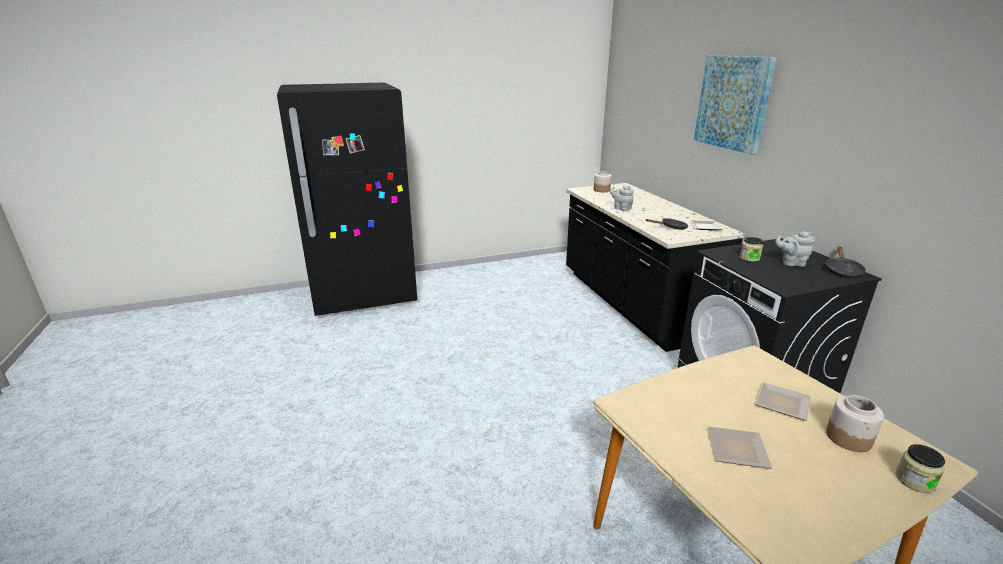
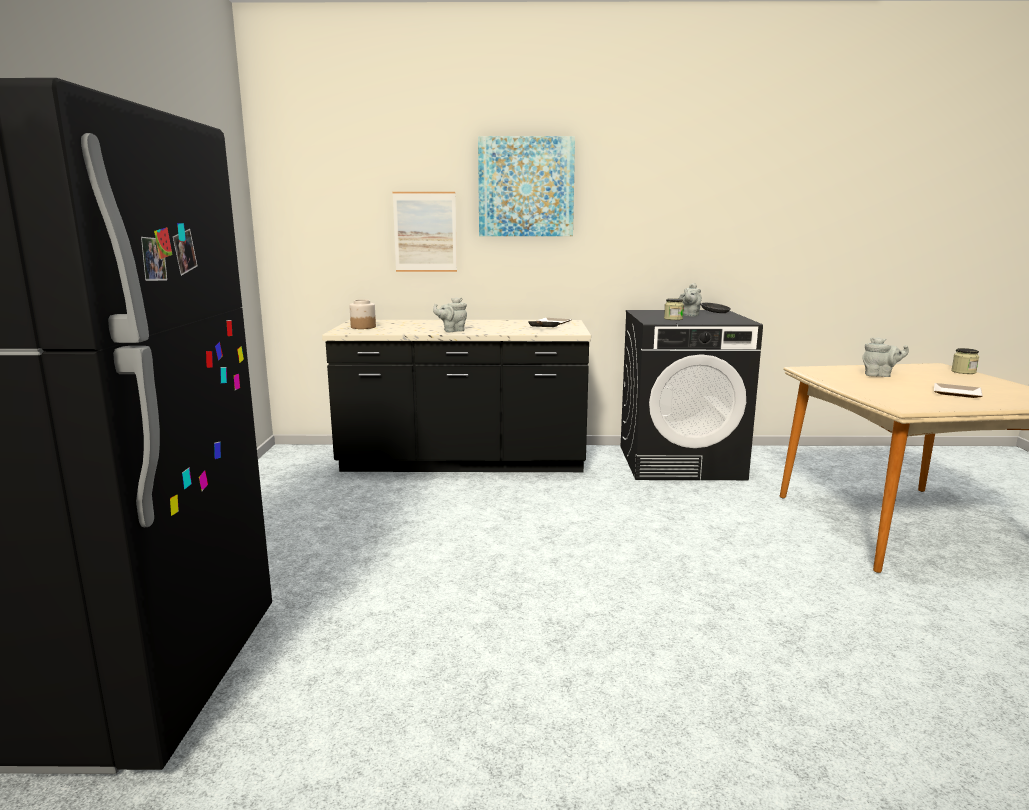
camera: 70 degrees left, 10 degrees down
(670, 130) = (425, 232): none -> picture
(780, 402) = (880, 375): plate -> grey teapot
(849, 438) = (921, 372): jar -> none

